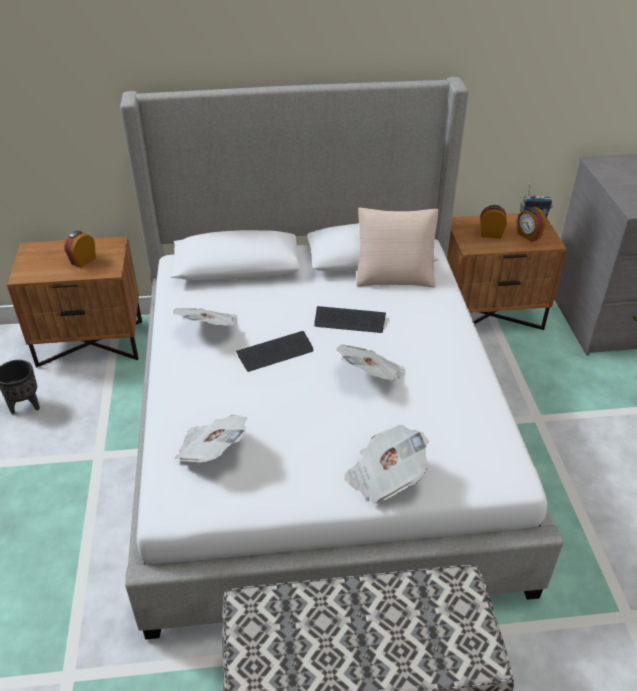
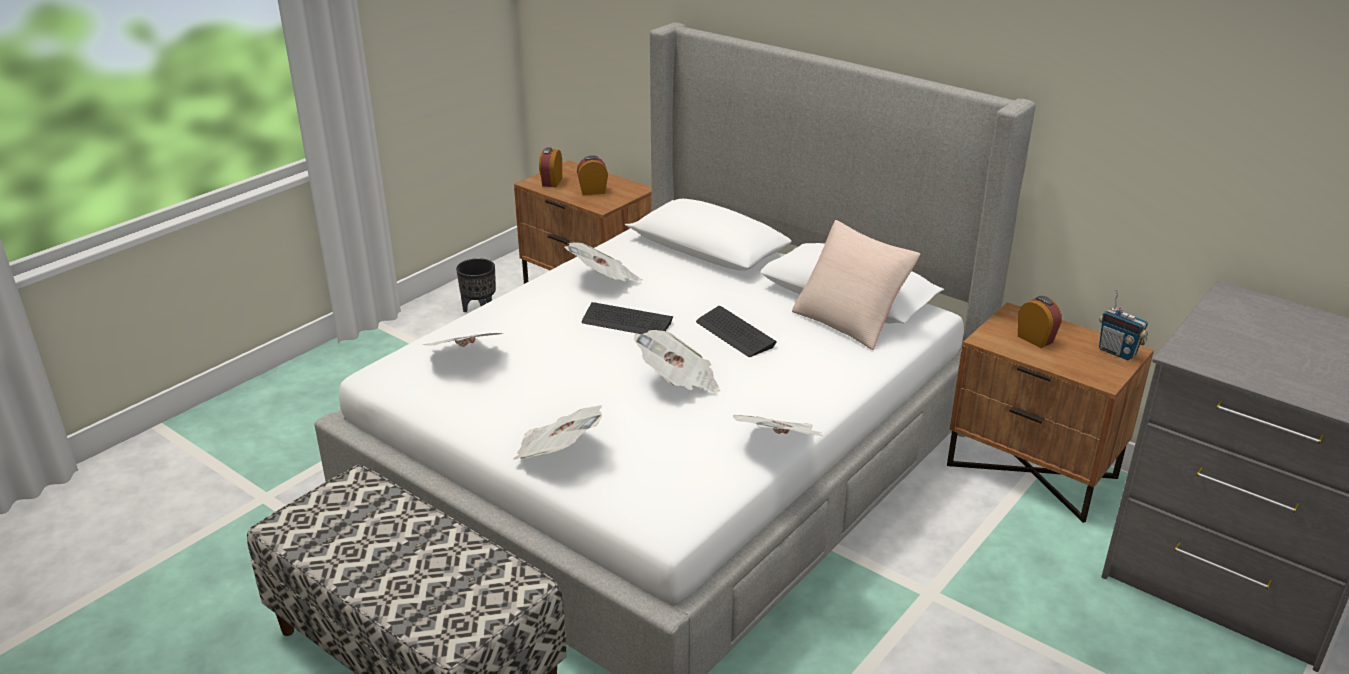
camera: 45 degrees right, 10 degrees down
(485, 381) = (780, 445): none -> newspaper
(528, 236) = (1084, 361): alarm clock -> alarm clock (551, 182)

